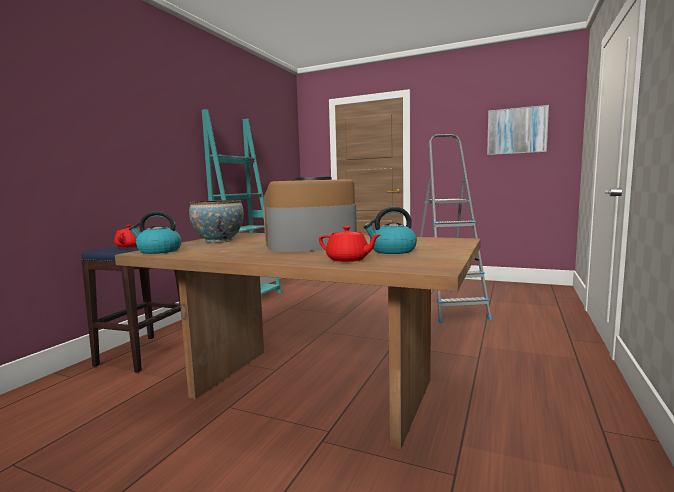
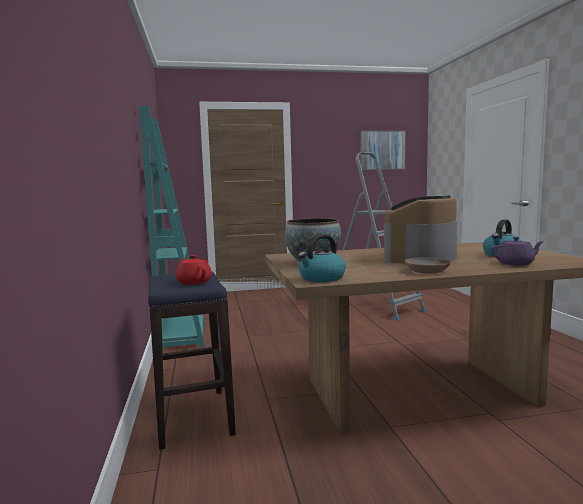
camera: 35 degrees left, 0 degrees up
(242, 256) = (427, 271): none -> brown bowl
(348, 259) = (515, 263): red teapot -> purple teapot

